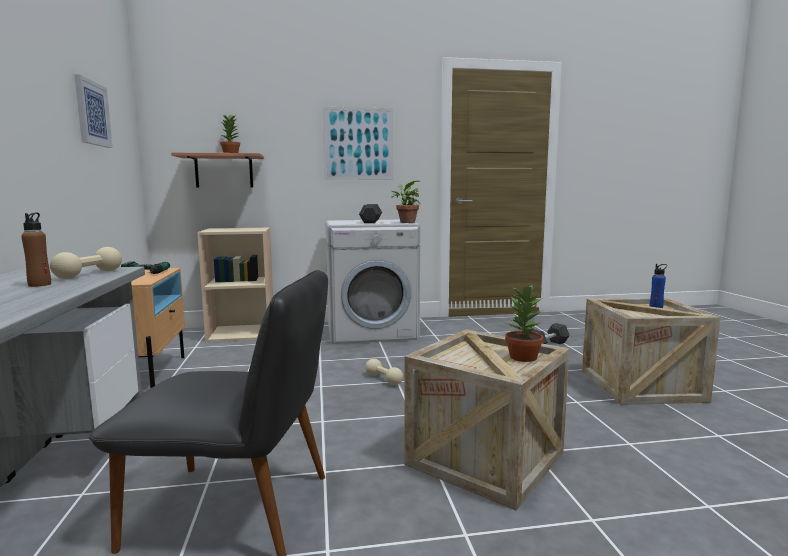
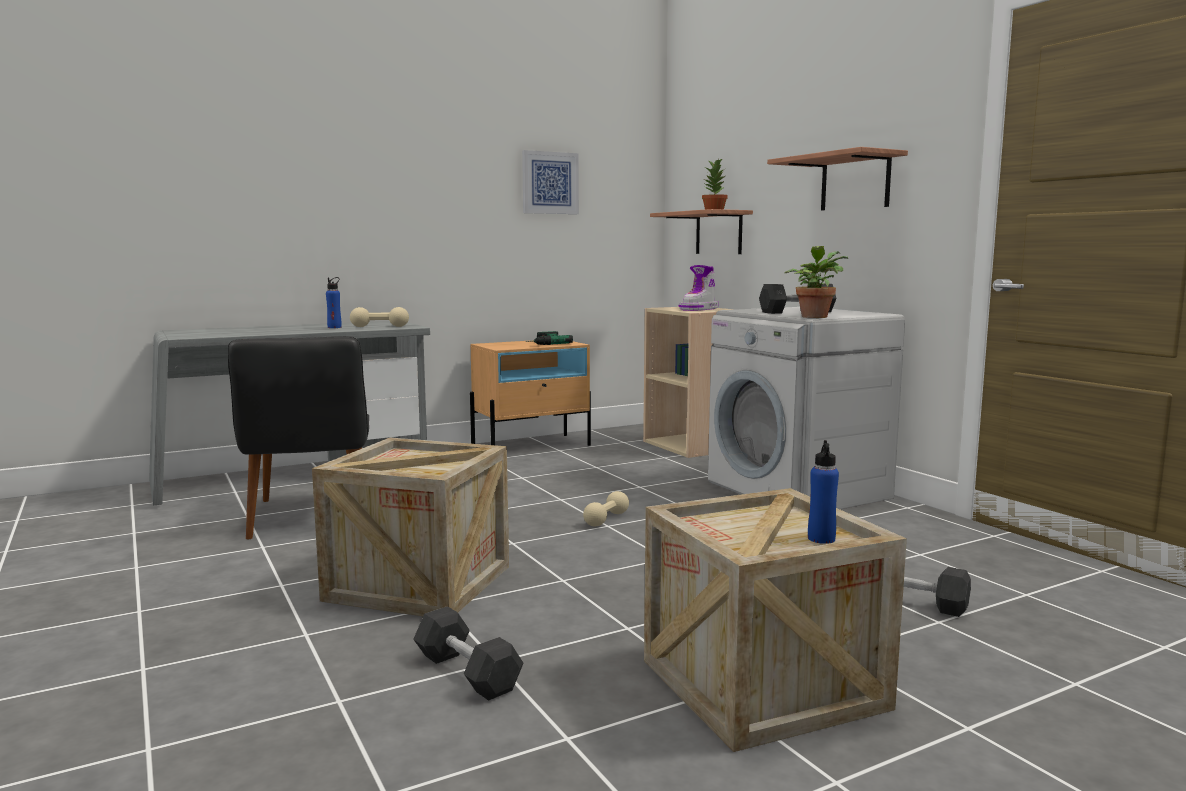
camera: 70 degrees right, 0 degrees up
(40, 285) = (334, 327): brown bottle -> blue bottle
(240, 229) = (699, 309): none -> boot
(358, 144) = (855, 182): picture -> shelf
(522, 357) = (424, 473): potted plant -> none
(649, 454) = (467, 673): none -> grey dumbbell

